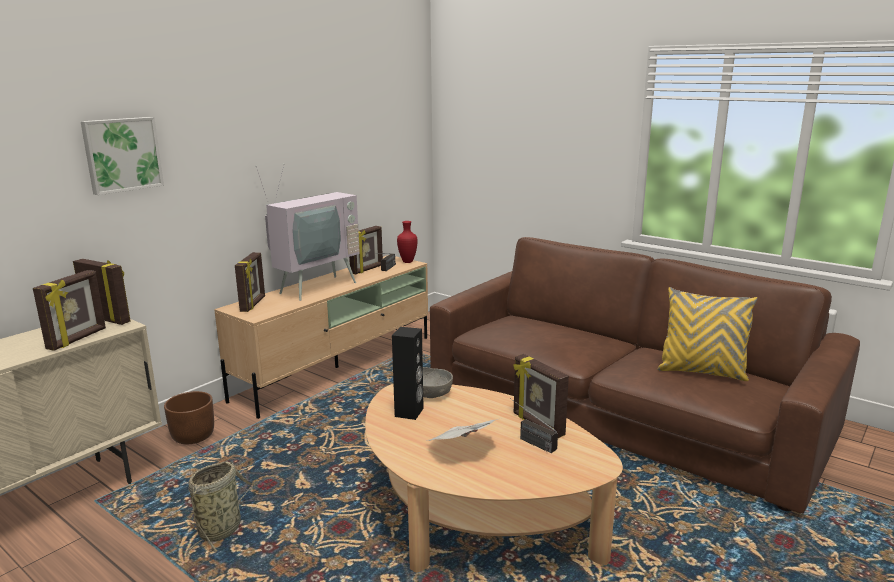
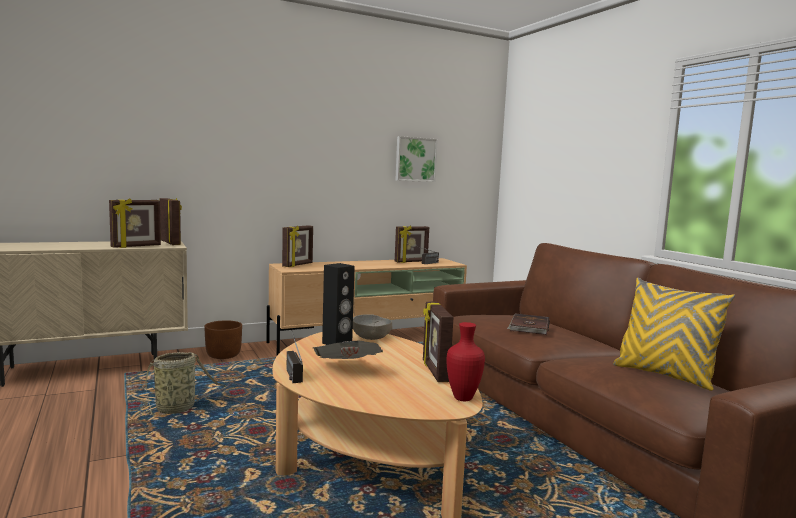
camera: 25 degrees right, 10 degrees down
(122, 154) = (212, 131): picture -> picture (415, 159)
(314, 286) = (356, 263): television -> none
(408, 261) = (451, 262): red vase -> red vase (464, 398)
(529, 440) = (411, 378): radio -> radio (291, 372)
(549, 337) = (528, 326): none -> brown book

